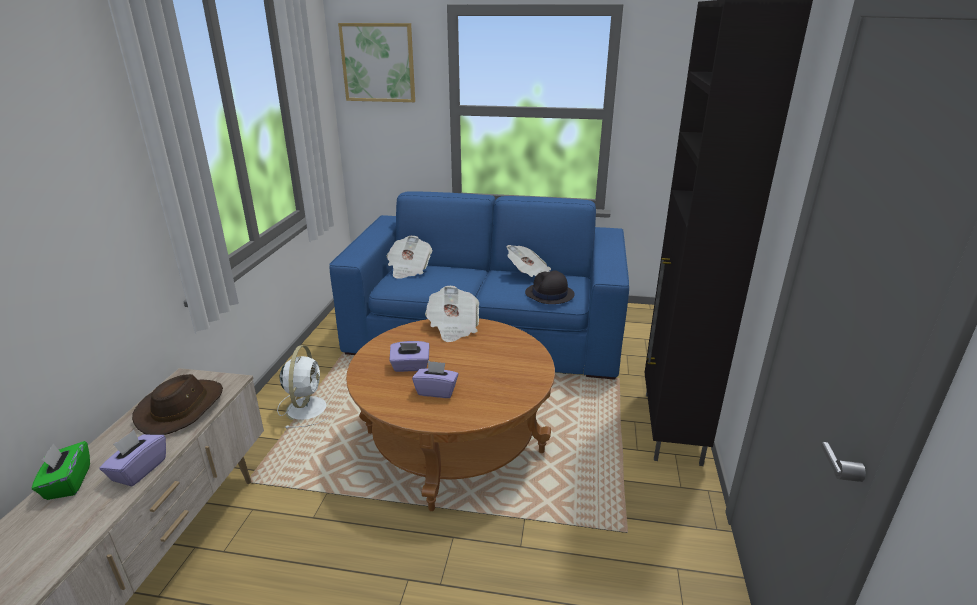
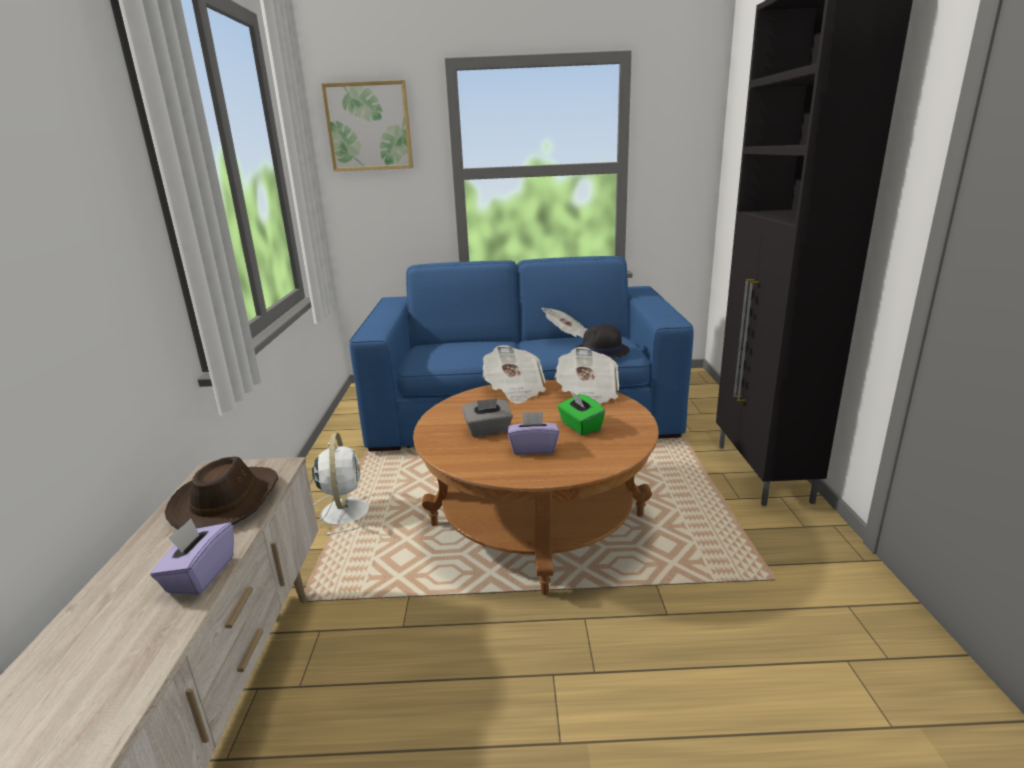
camera: 10 degrees left, 5 degrees down
(68, 483) = (99, 606): green tissue box -> green tissue box (580, 426)
(409, 269) = (432, 346): newspaper -> newspaper (587, 394)
(410, 366) = (488, 430): purple tissue box -> grey tissue box

